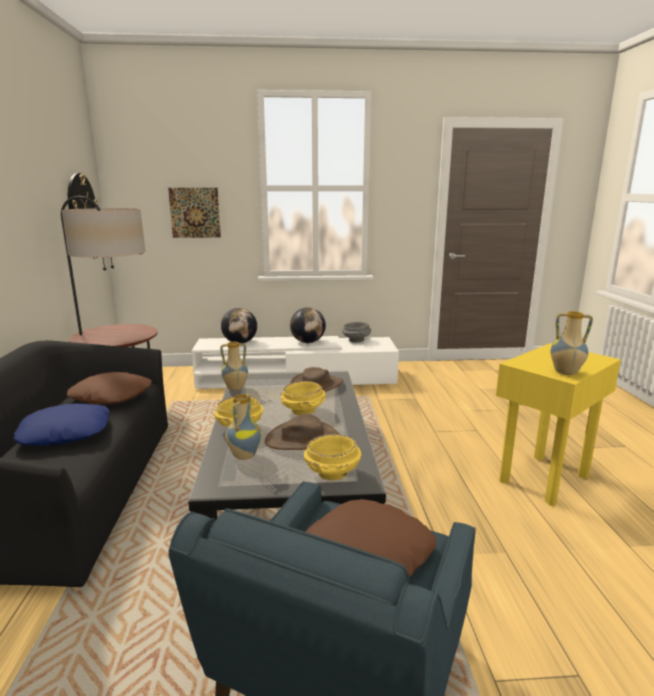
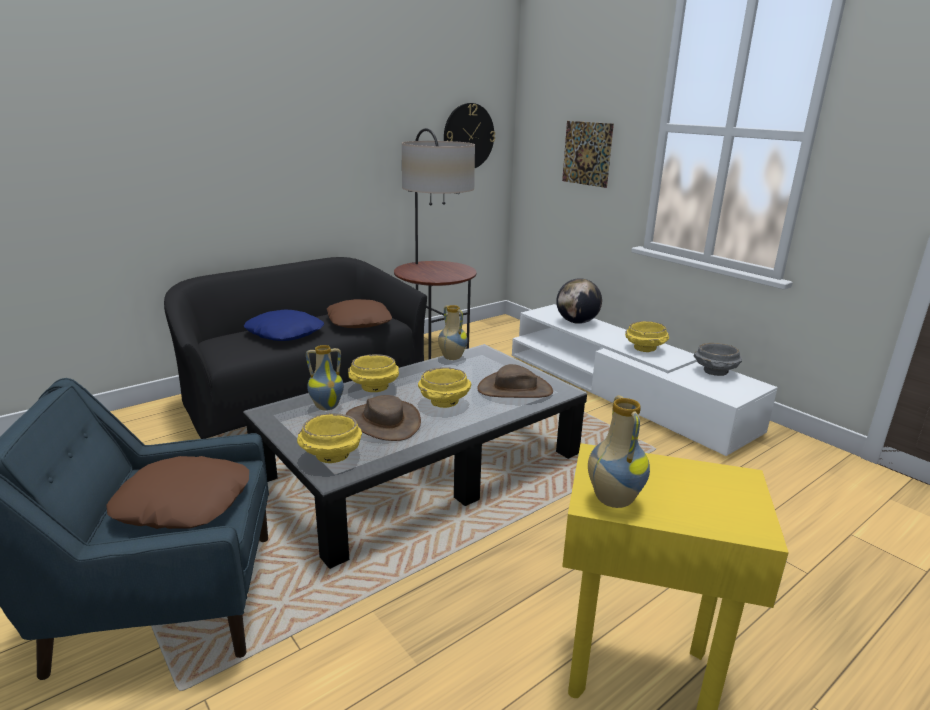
camera: 55 degrees right, 5 degrees up
(308, 342) = (645, 349): globe -> yellow bowl

